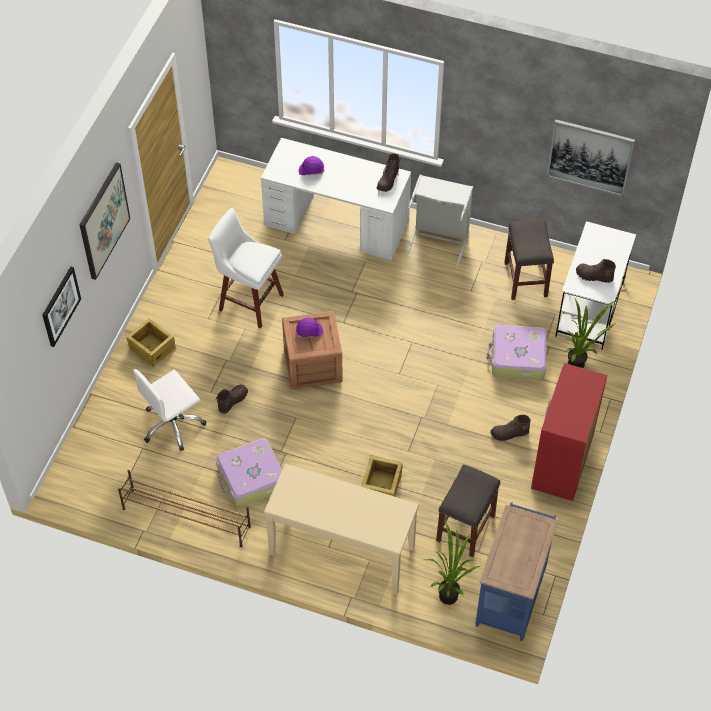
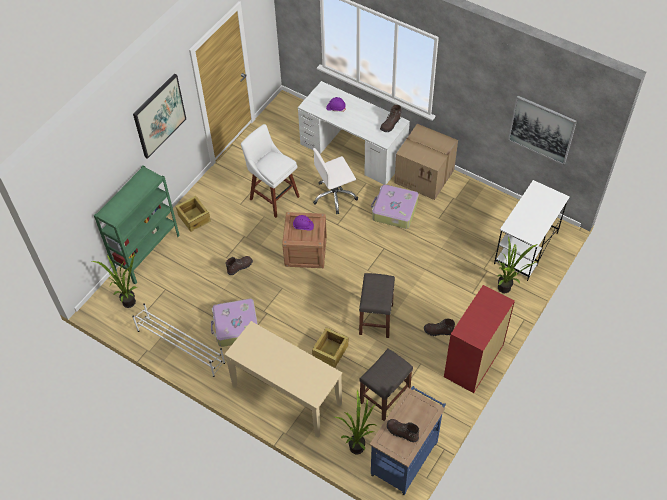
camera: 15 degrees right, 0 degrees up
(60, 306) = (110, 172): picture -> none
(95, 473) = (126, 301): none -> potted plant
(104, 406) = (147, 253): none -> green bookcase
(173, 425) = (192, 276): white office chair -> white office chair (334, 196)
(186, 517) = (180, 346): brown shoe rack -> white shoe rack
(439, 239) = (425, 176): grey laundry basket -> cardboard box
(517, 358) = (460, 275): suitcase -> suitcase (394, 211)
(525, 279) = (482, 216): grey stool -> grey stool (376, 318)
(594, 276) = (527, 223): brown boot -> brown boot (402, 433)

